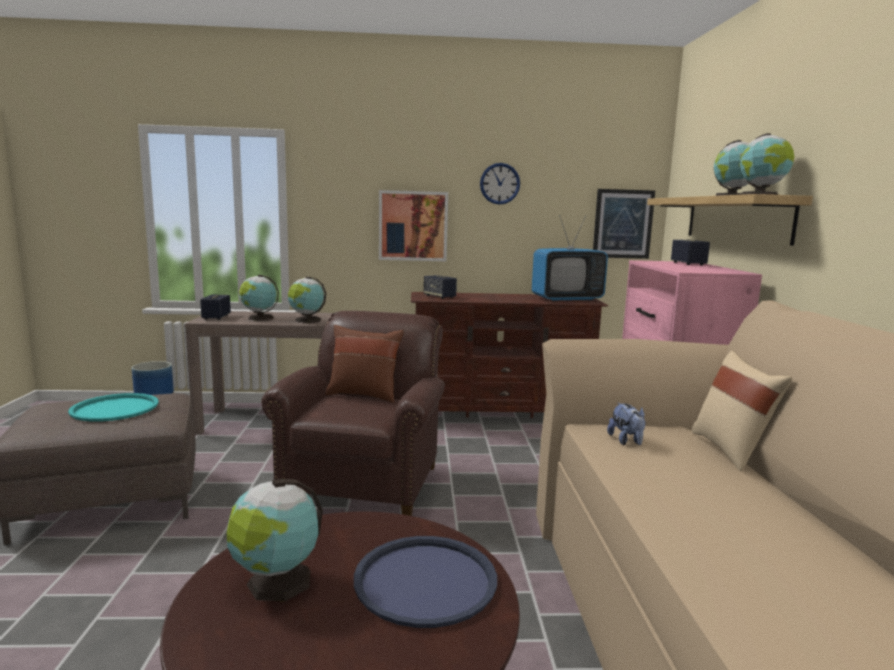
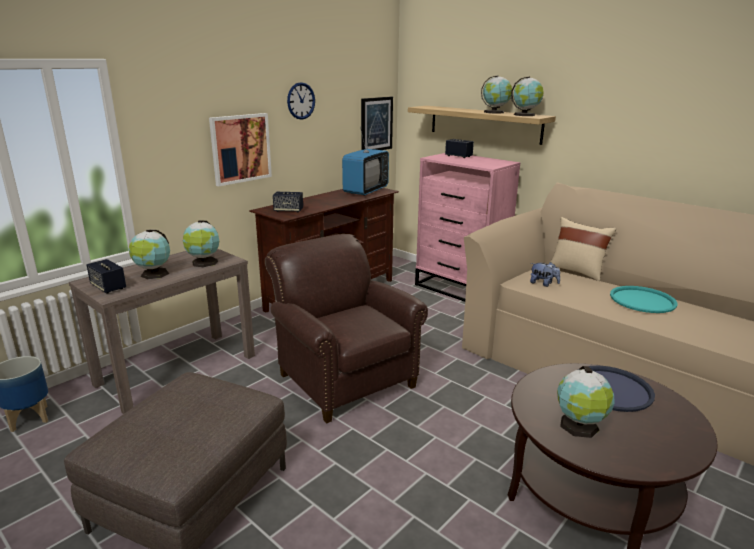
camera: 45 degrees left, 10 degrees up
(115, 408) = (185, 410): turquoise tray -> turquoise tray (642, 300)
(364, 395) = (337, 311): brown pillow -> none

